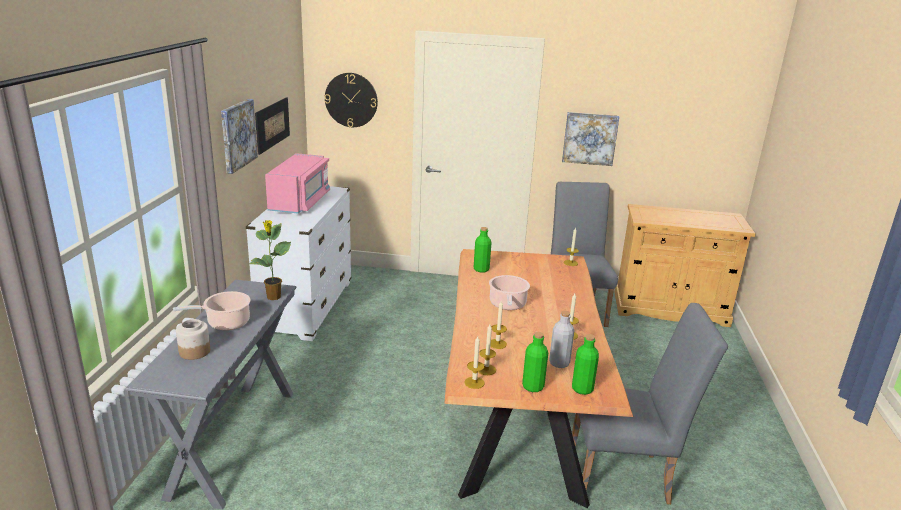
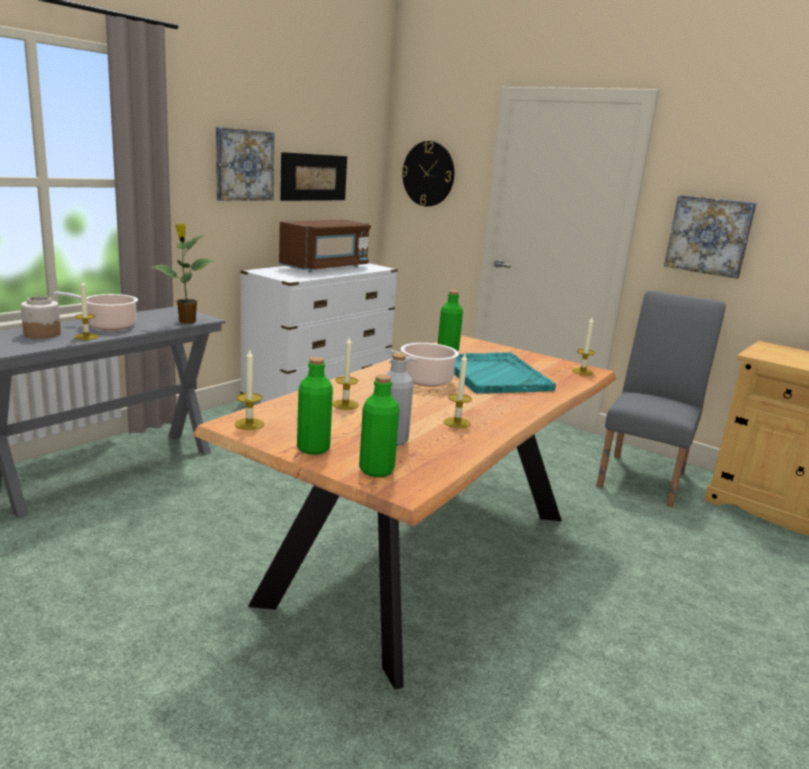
camera: 30 degrees right, 5 degrees down
(300, 202) = (326, 267): pink microwave -> brown microwave
(486, 369) = (286, 419): candle -> candle (86, 337)
(533, 284) = (493, 375): none -> turquoise tray
(626, 477) = (500, 679): grey chair -> none

